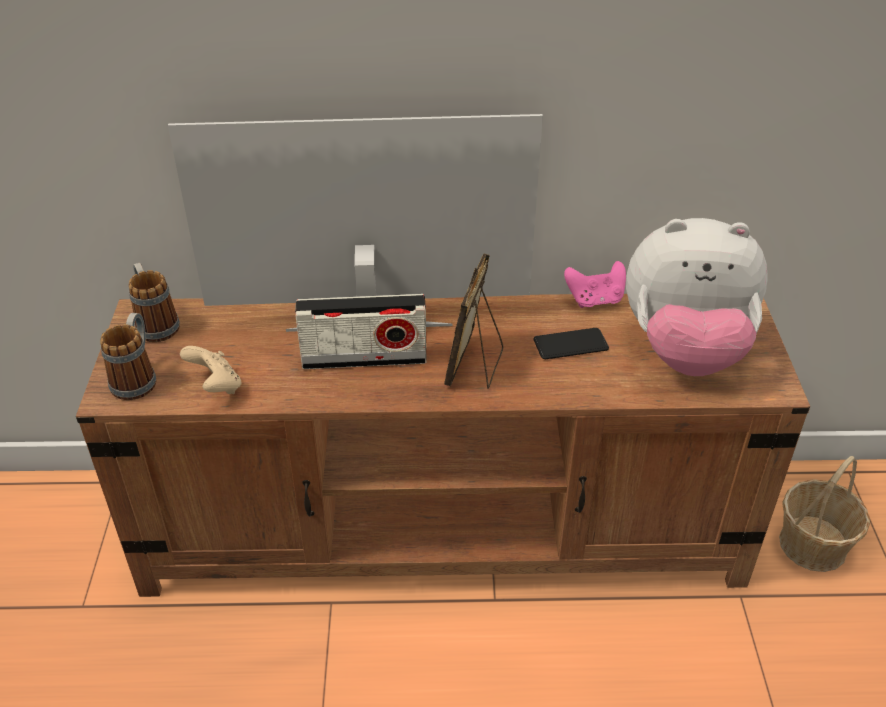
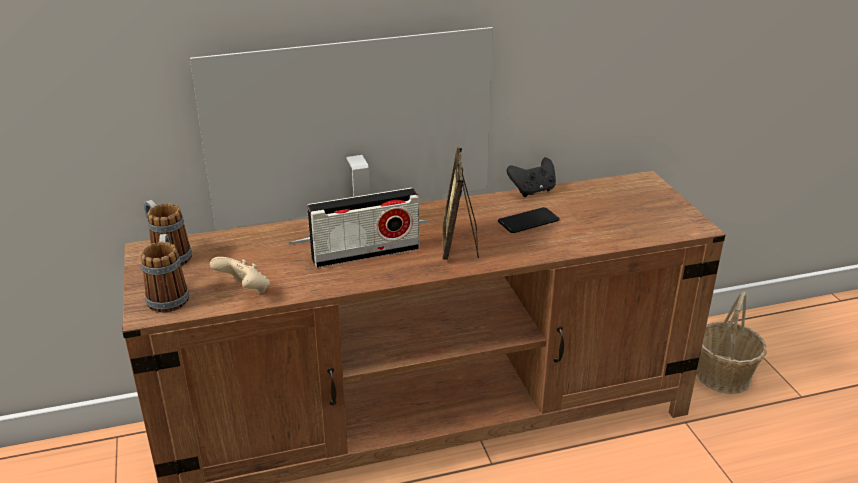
camera: 15 degrees left, 10 degrees down
(595, 300) = (532, 191): pink game controller -> black game controller
(685, 351) = (617, 213): plush toy -> none

